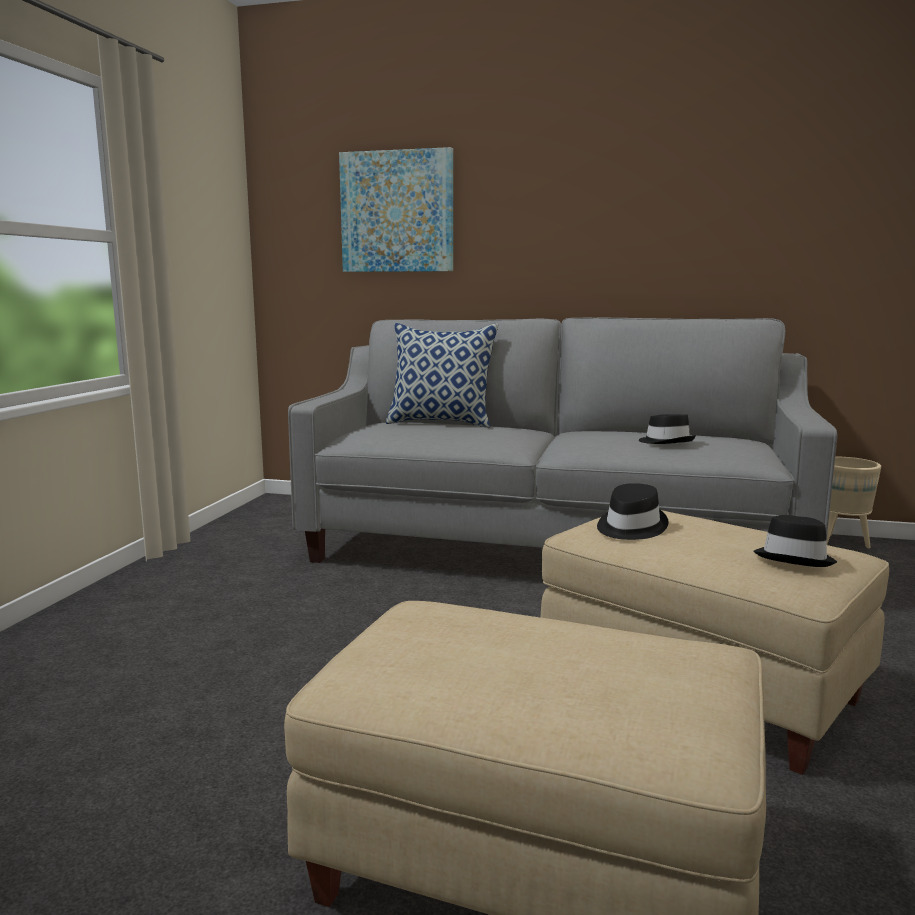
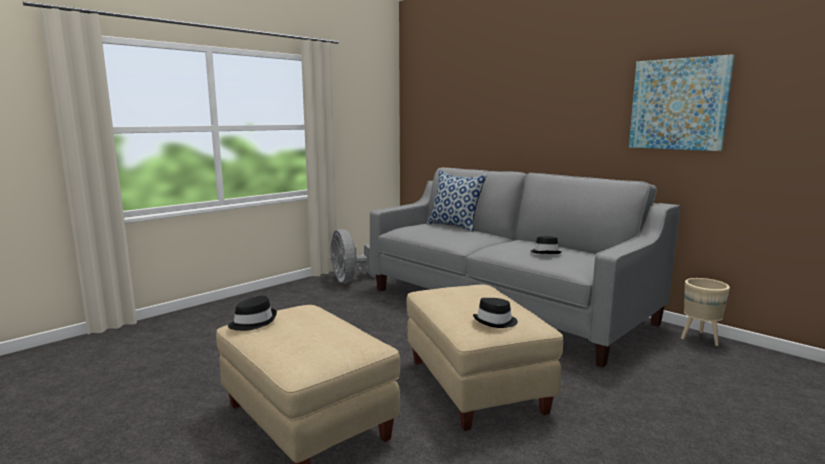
camera: 30 degrees right, 0 degrees up
(231, 554) = (350, 280): none -> grey fan
(397, 212) = (462, 107): picture -> picture (678, 104)
(630, 527) = (450, 293): black hat -> black hat (253, 322)

